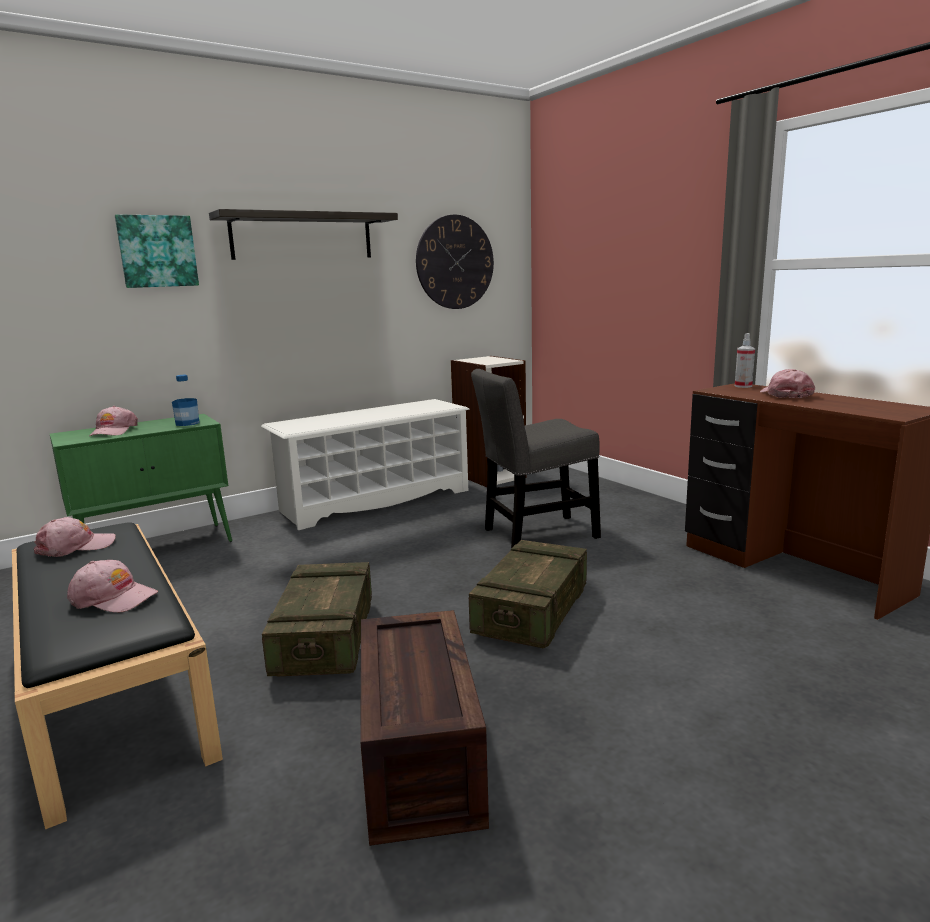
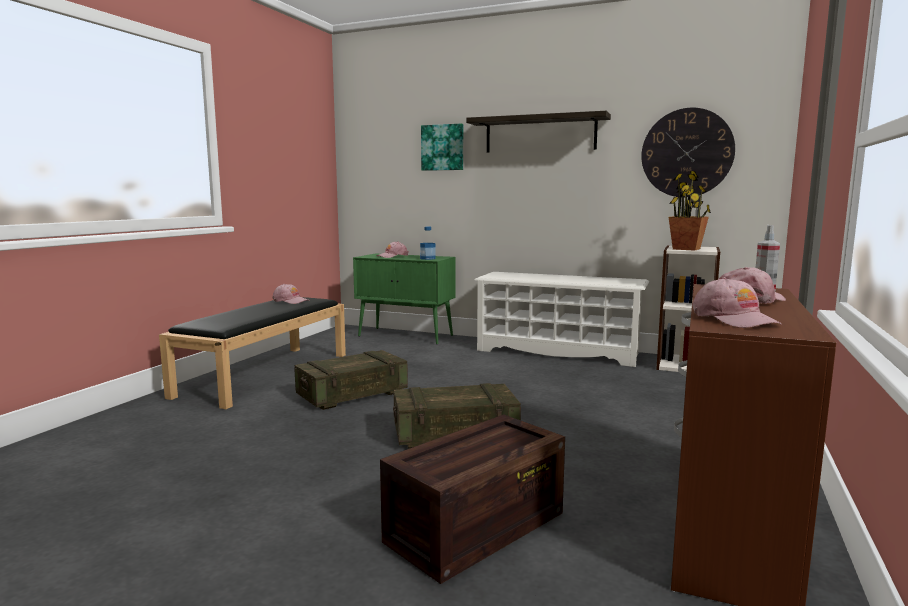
camera: 55 degrees right, 5 degrees down
(113, 598) = (241, 317): pink cap -> pink cap (734, 319)
(423, 758) = (255, 447): crate -> crate (476, 529)
(490, 361) = (687, 249): none -> potted plant
(535, 535) = (592, 405): grey chair -> none

